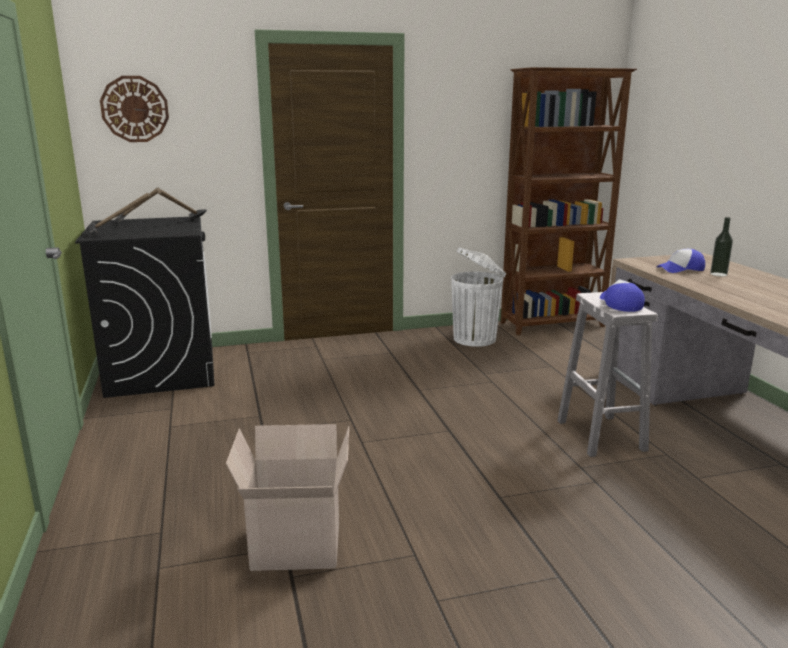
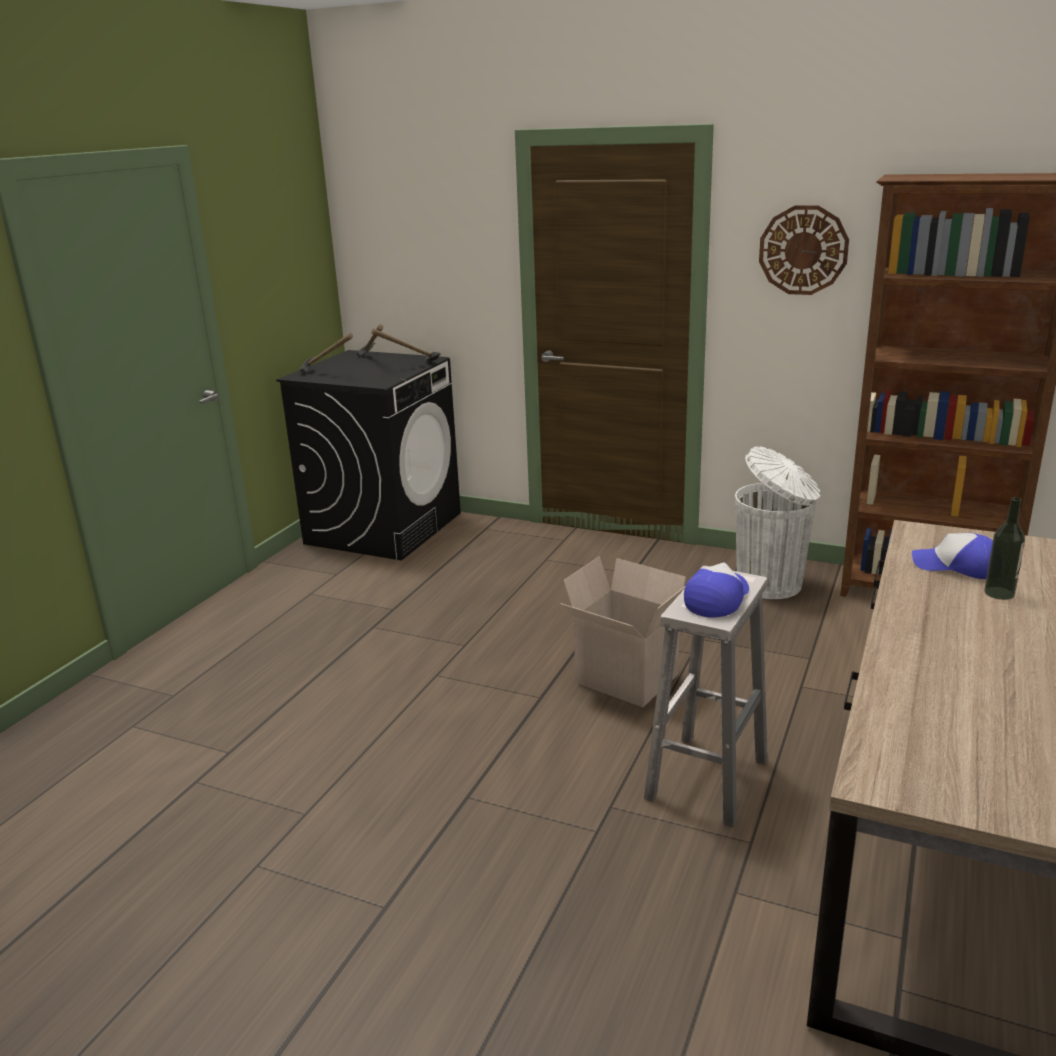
camera: 40 degrees right, 5 degrees up
(135, 109) = (389, 228): wall clock -> wall clock (803, 250)
(294, 548) = (232, 757): cardboard box -> cardboard box (623, 680)

